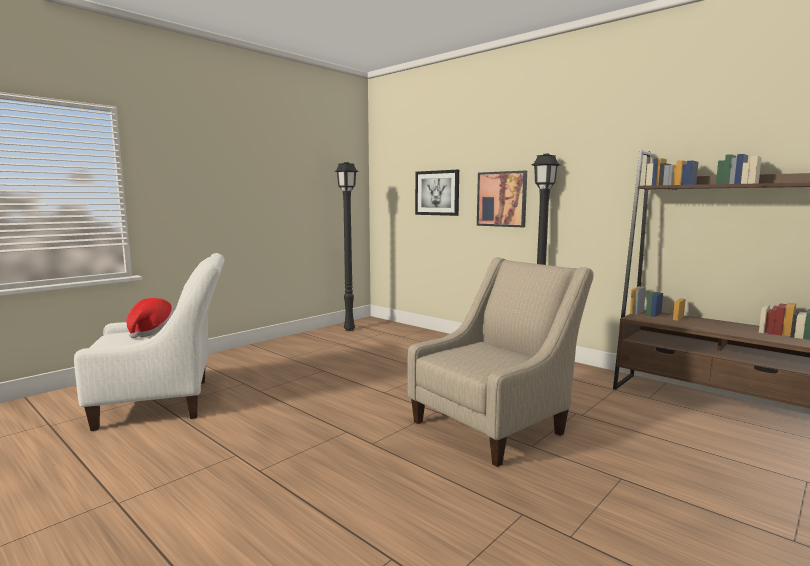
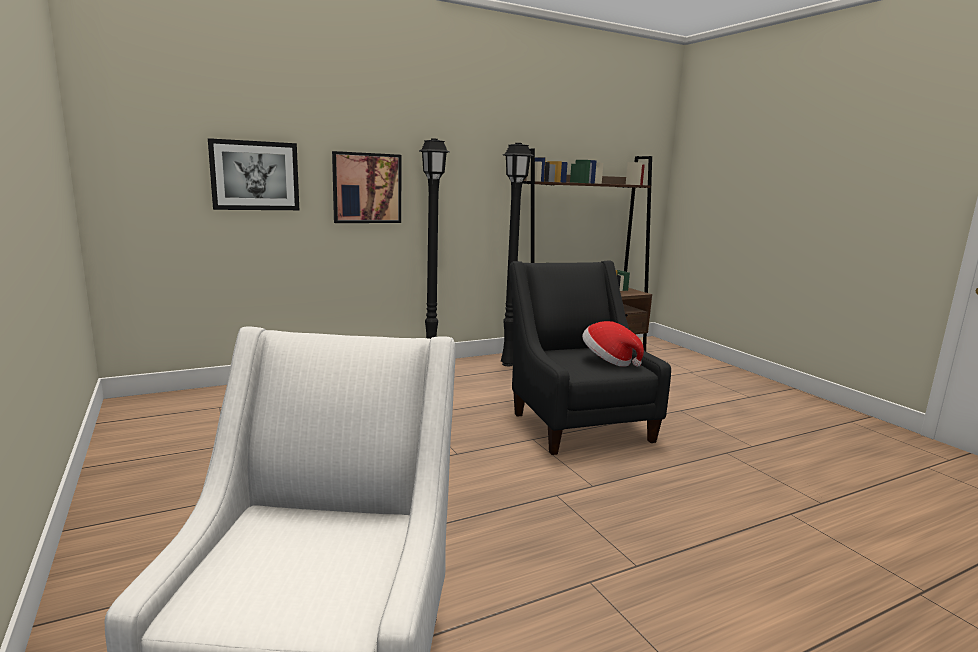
camera: 70 degrees left, 5 degrees up
(151, 332) = (249, 547): hat -> hat (608, 361)
(350, 330) = (155, 426): black floor lamp -> black floor lamp (508, 364)
(495, 424) = (577, 423): beige armchair -> black armchair

